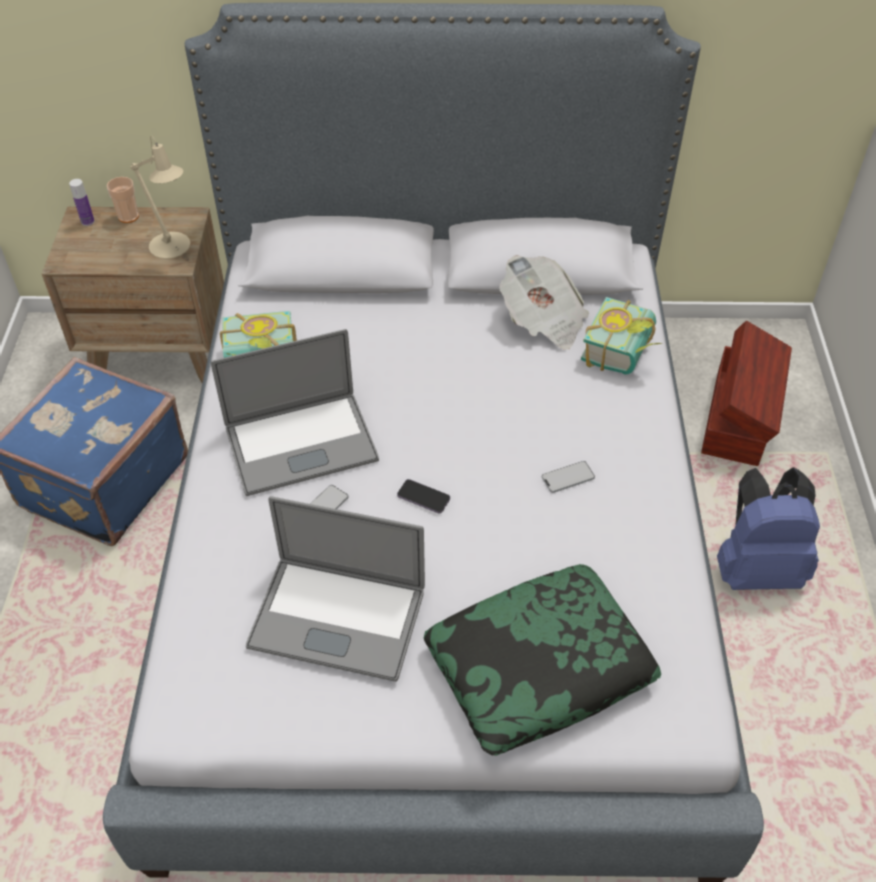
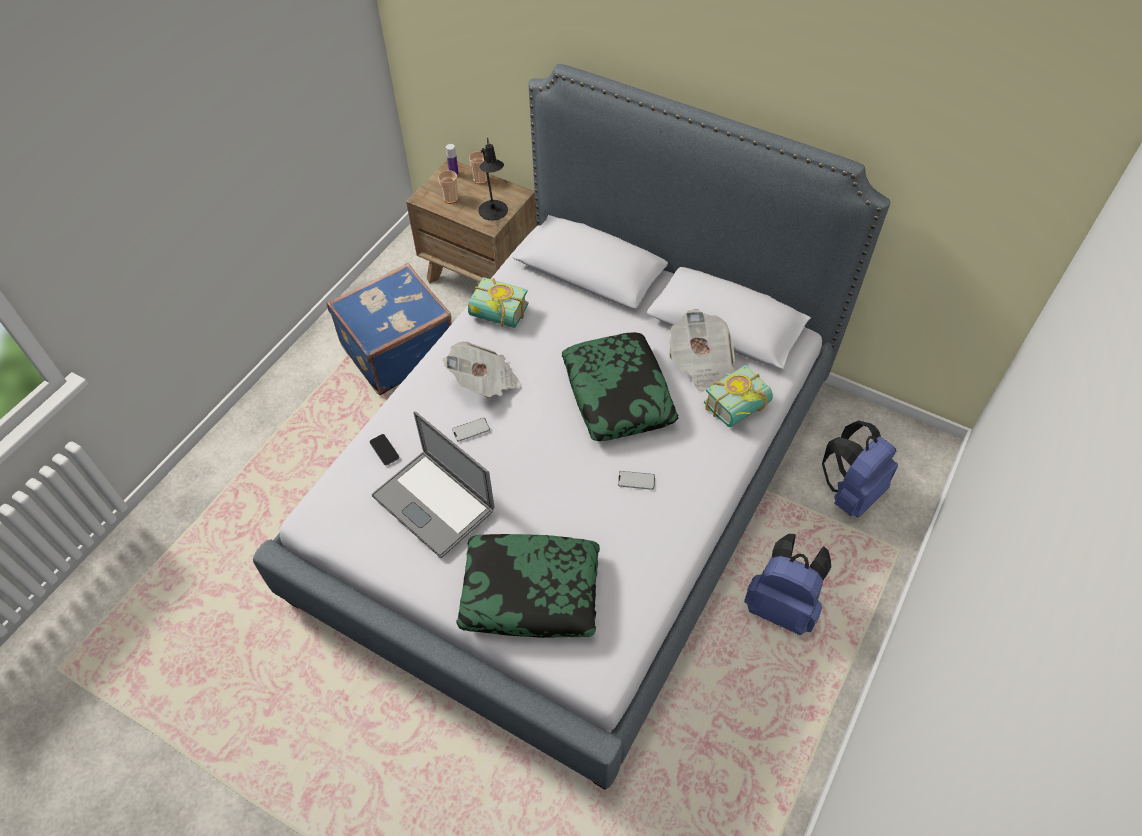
camera: 30 degrees right, 5 degrees up
(103, 251) = (450, 199): none -> cup
(173, 248) = (494, 213): beige table lamp -> black table lamp
(301, 443) = (485, 382): laptop -> newspaper
(423, 497) = (535, 451): phone -> phone (384, 450)
(475, 391) = (618, 394): none -> pillow
(739, 417) = (851, 492): brown storage box -> blue backpack

